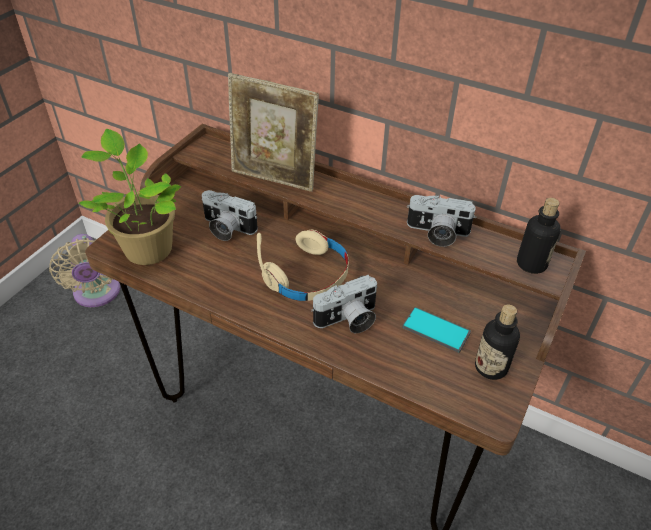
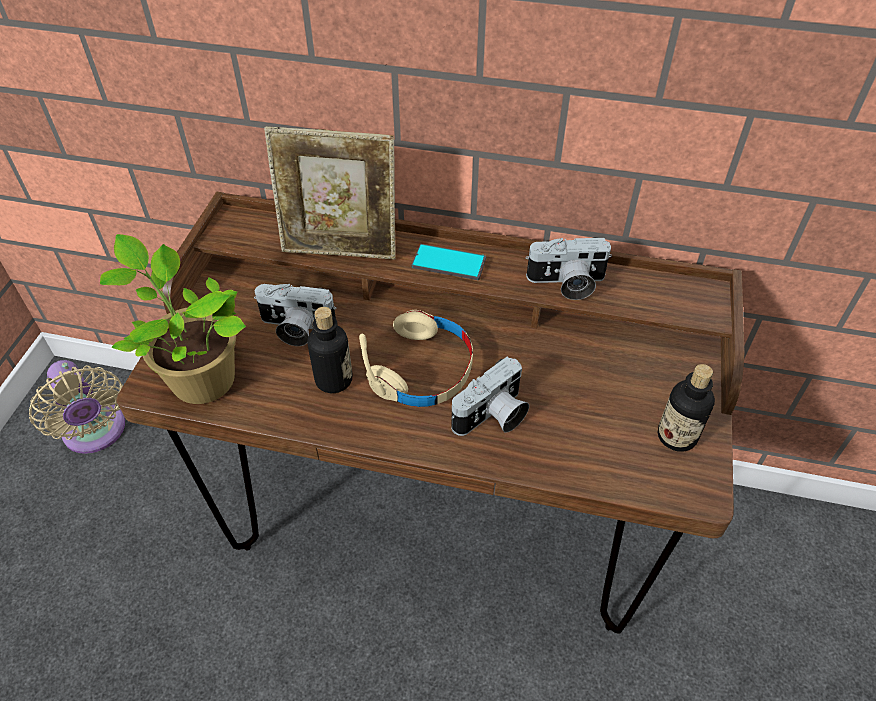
camera: 15 degrees left, 5 degrees up
(436, 330) = (599, 404): phone -> phone (449, 263)
(531, 264) = (687, 299): bottle -> bottle (334, 380)

